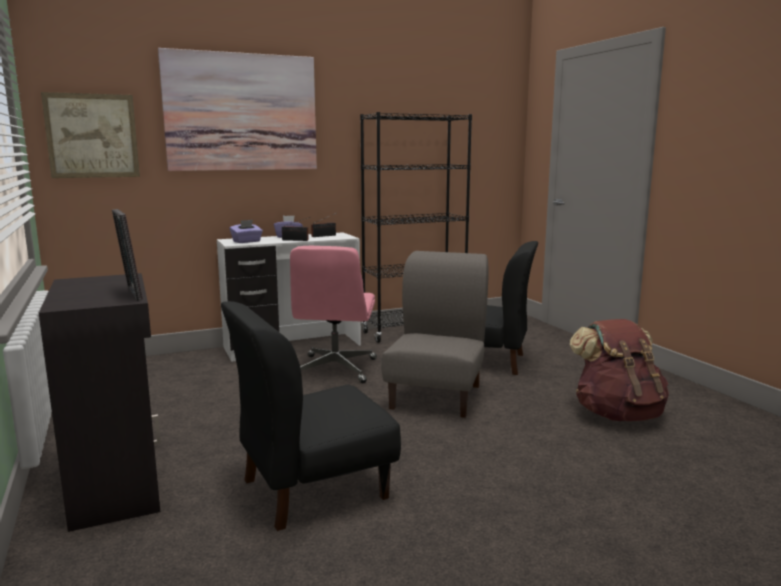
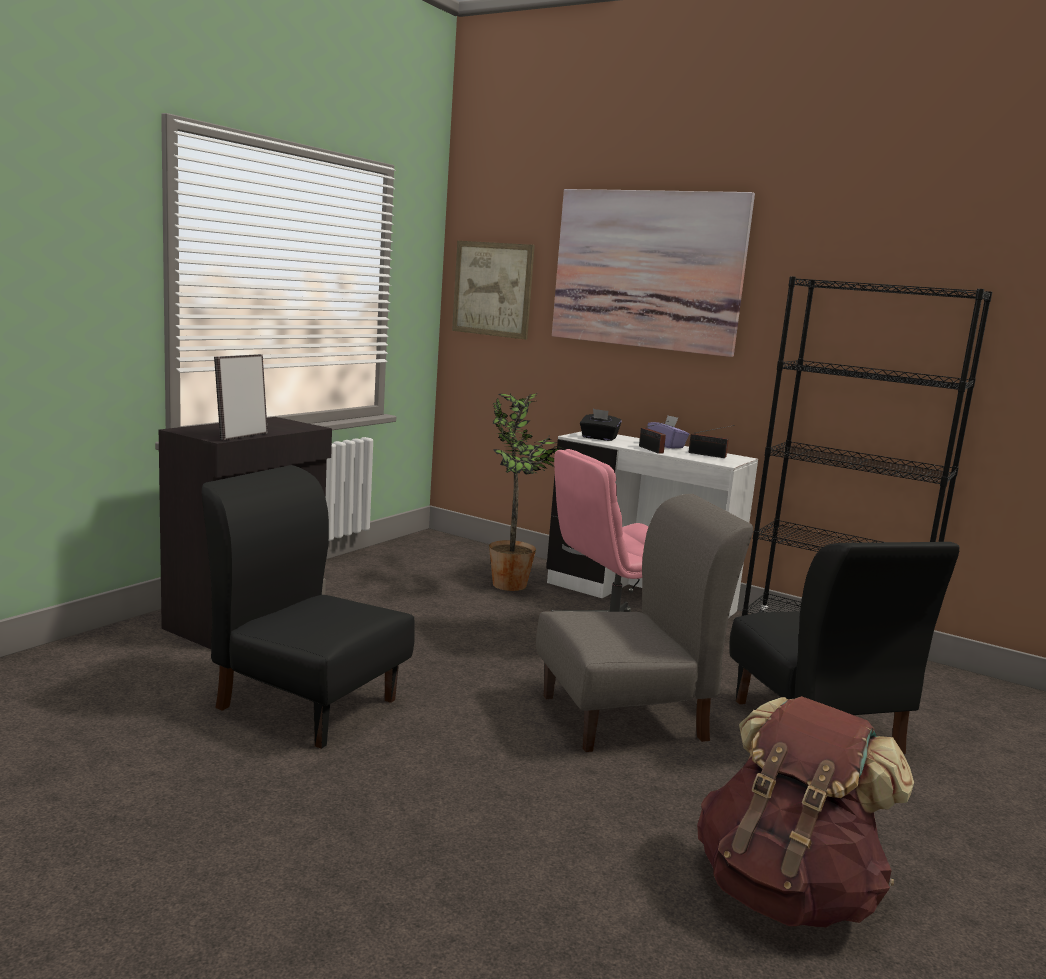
camera: 55 degrees right, 0 degrees up
(219, 373) = (511, 587): none -> potted plant
(247, 241) = (598, 438): purple tissue box -> black tissue box

